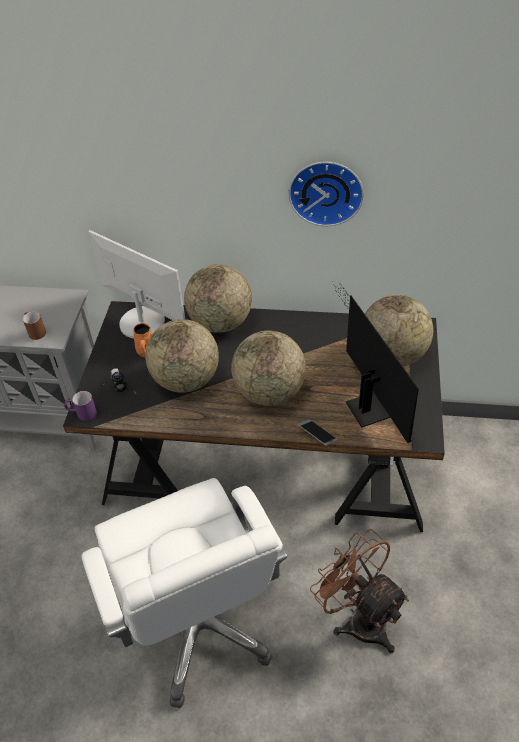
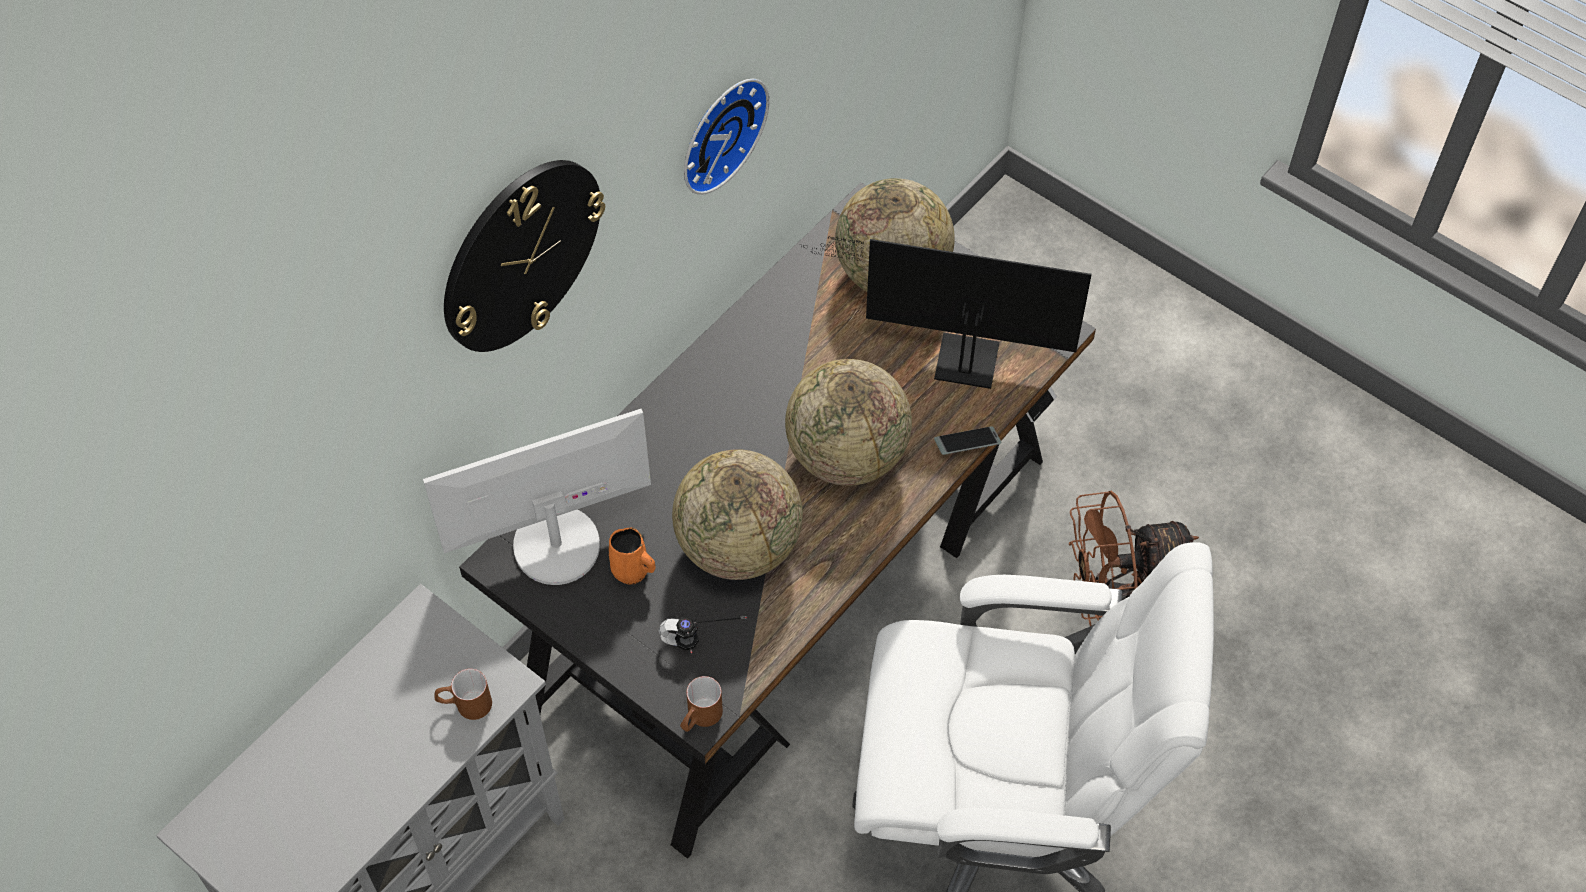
camera: 60 degrees left, 10 degrees up
(82, 413) = (700, 718): purple mug -> brown mug
(166, 150) = (520, 254): none -> wall clock
(221, 323) = (649, 440): globe -> none

